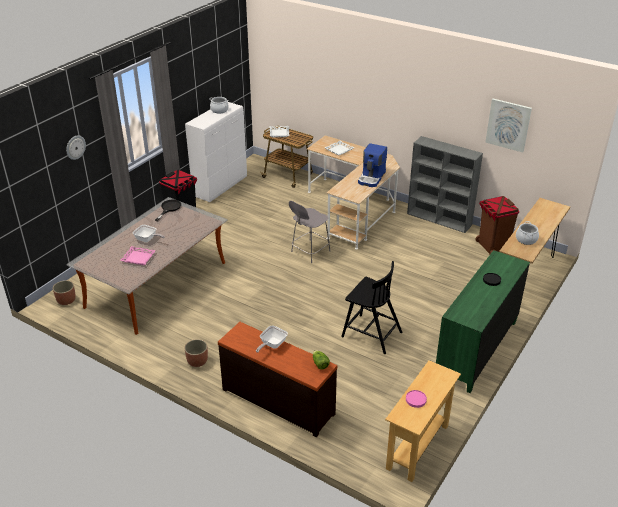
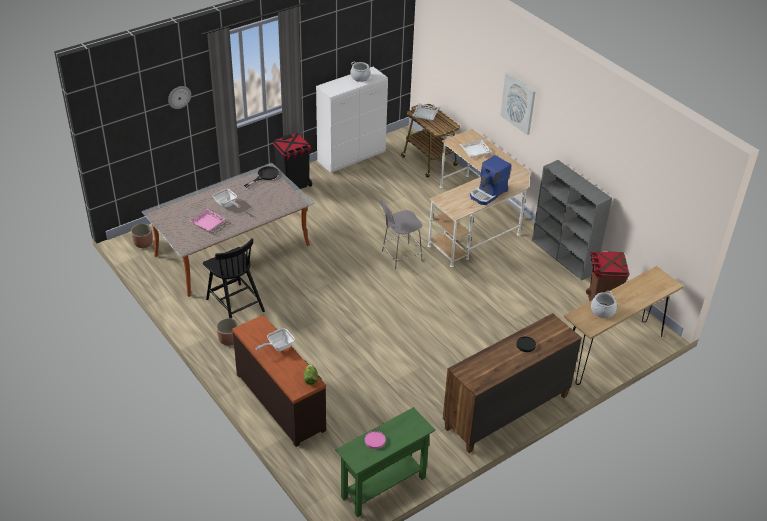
camera: 20 degrees right, 5 degrees up
(370, 334) = (408, 362): black chair -> black chair (235, 304)
(417, 447) = (383, 487): beige console table -> green console table
(476, 350) = (505, 412): green dresser -> brown dresser
(508, 125) = (638, 175): picture -> picture (518, 103)

